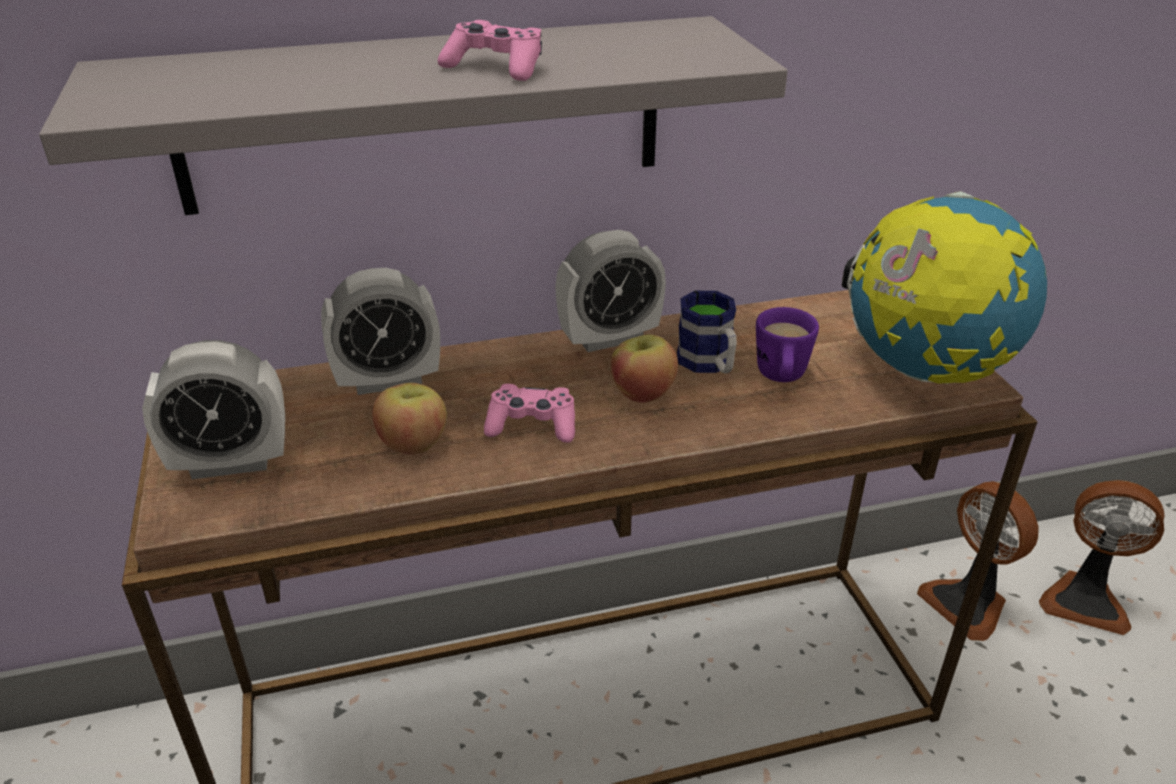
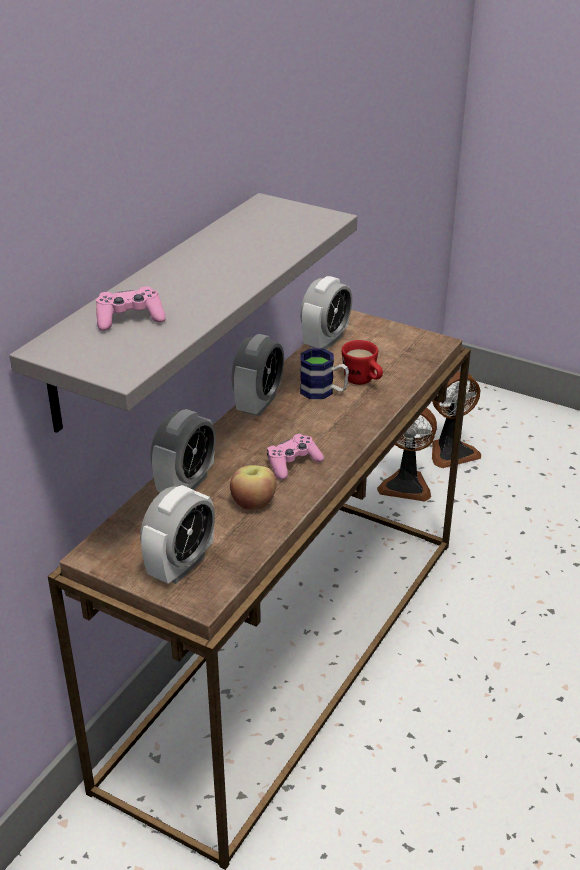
camera: 45 degrees left, 0 degrees up
(495, 68) = (240, 265): pink game controller -> pink game controller (129, 319)
(642, 393) = (316, 421): apple -> none
(781, 378) = (363, 382): purple mug -> red mug
(809, 309) = (325, 341): none -> alarm clock
(924, 369) = (412, 346): globe -> none

